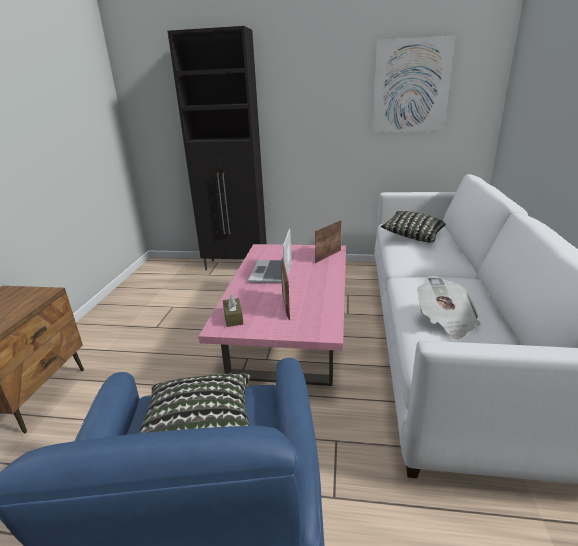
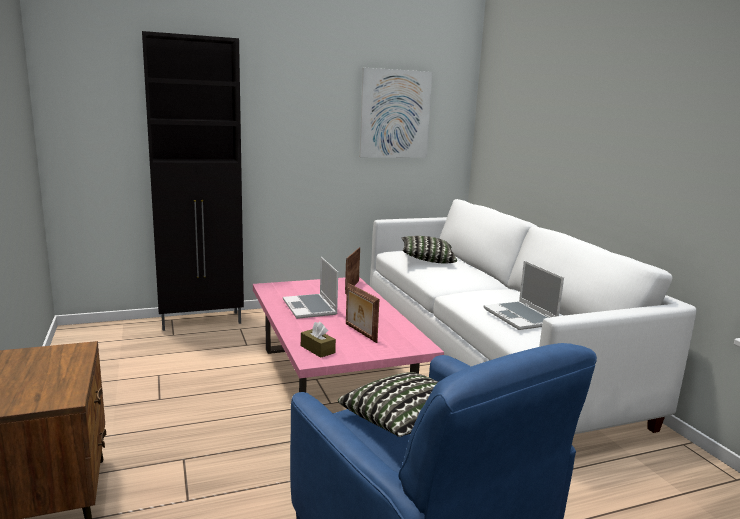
camera: 30 degrees left, 10 degrees down
(446, 321) = (521, 317): newspaper -> laptop

